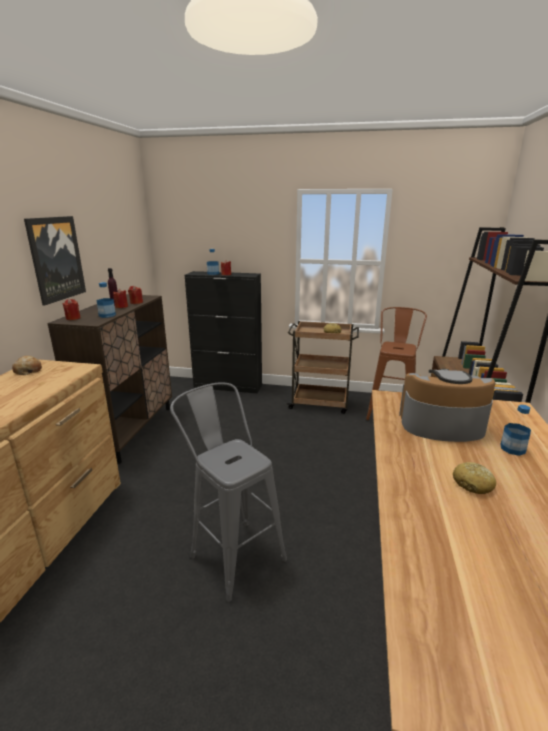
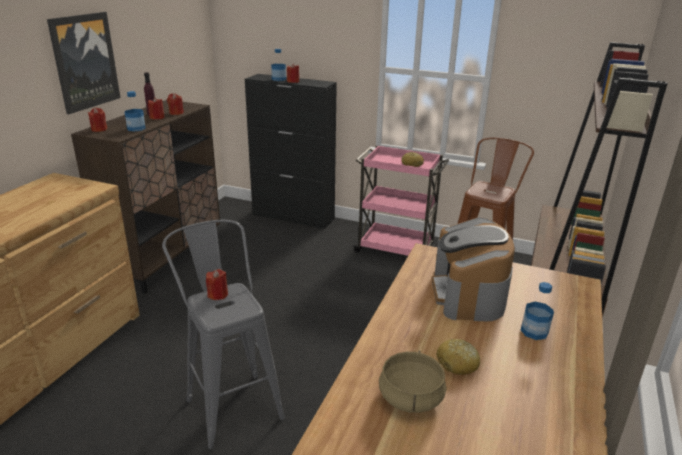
camera: 10 degrees right, 5 degrees up
(28, 370) = (43, 186): bread -> none
(223, 451) = (218, 295): none -> red candle
(320, 403) = (396, 249): brown cart -> pink cart
(440, 425) = (468, 294): coffee machine -> coffee machine turned 105 degrees counterclockwise
(456, 521) = (411, 398): none -> beige cooking pot

